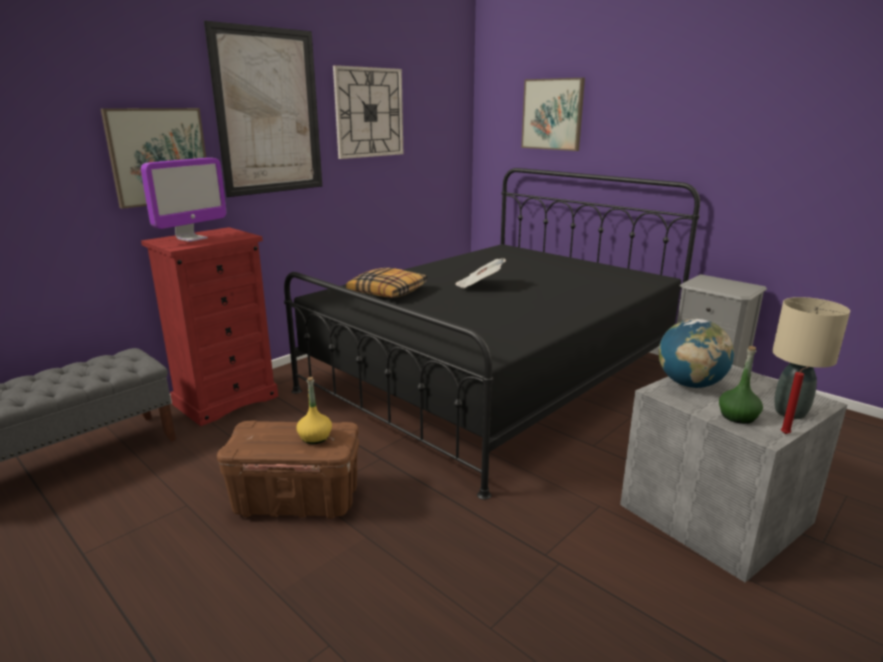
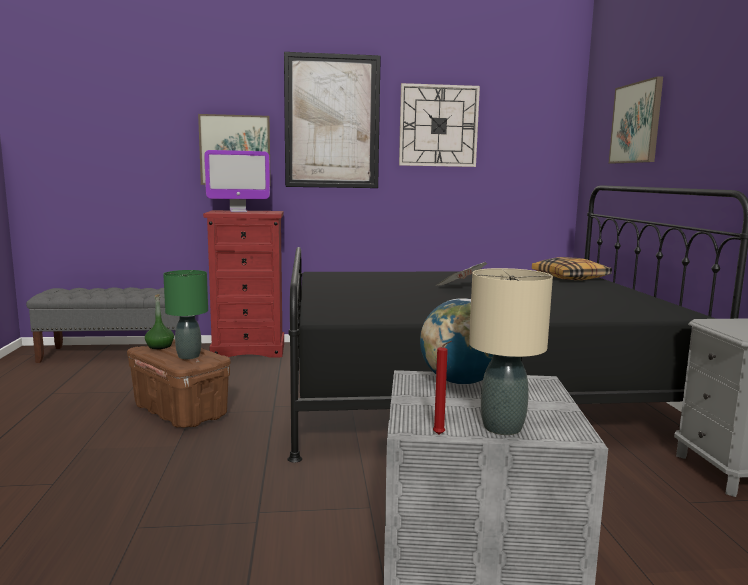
camera: 40 degrees right, 10 degrees down
(315, 437) = (188, 356): yellow bottle -> green table lamp
(388, 292) = (374, 279): pillow -> pillow (570, 278)
(738, 416) = (431, 410): green bottle -> green bottle (159, 346)

